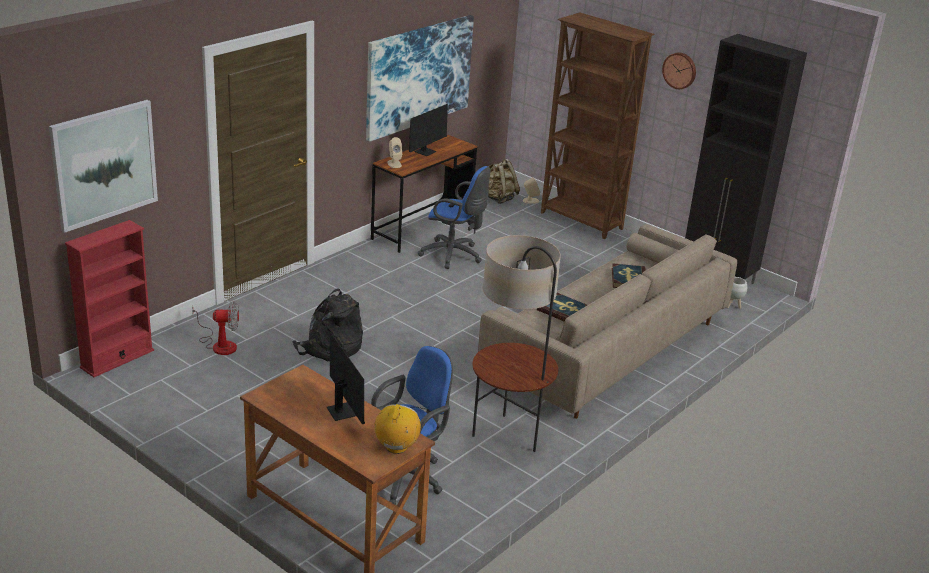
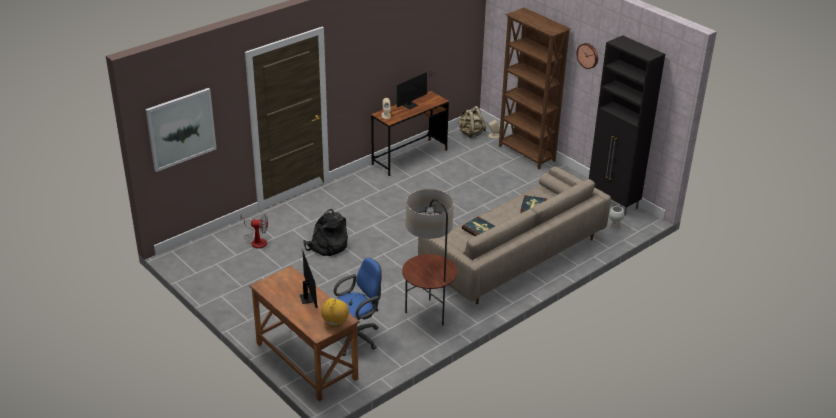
camera: 10 degrees right, 5 degrees up
(117, 359) = (191, 248): red bookcase -> none
(418, 76) = (405, 53): picture -> none
(454, 255) = (427, 179): blue office chair -> none

